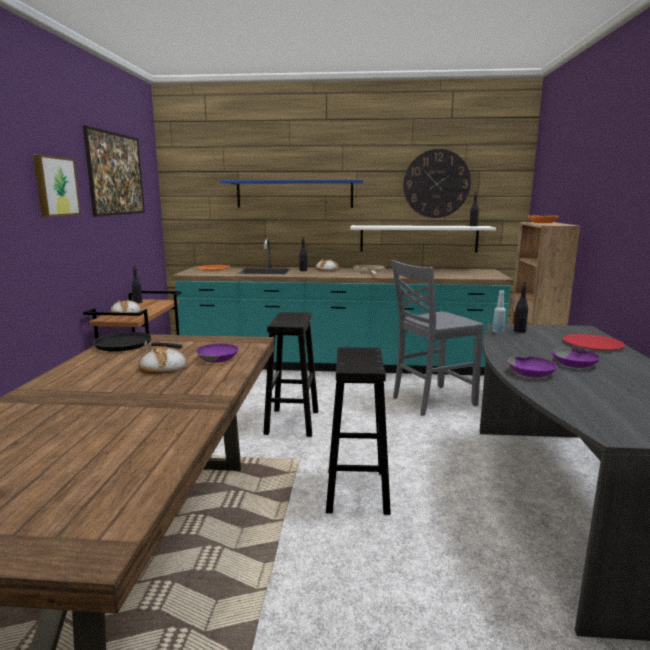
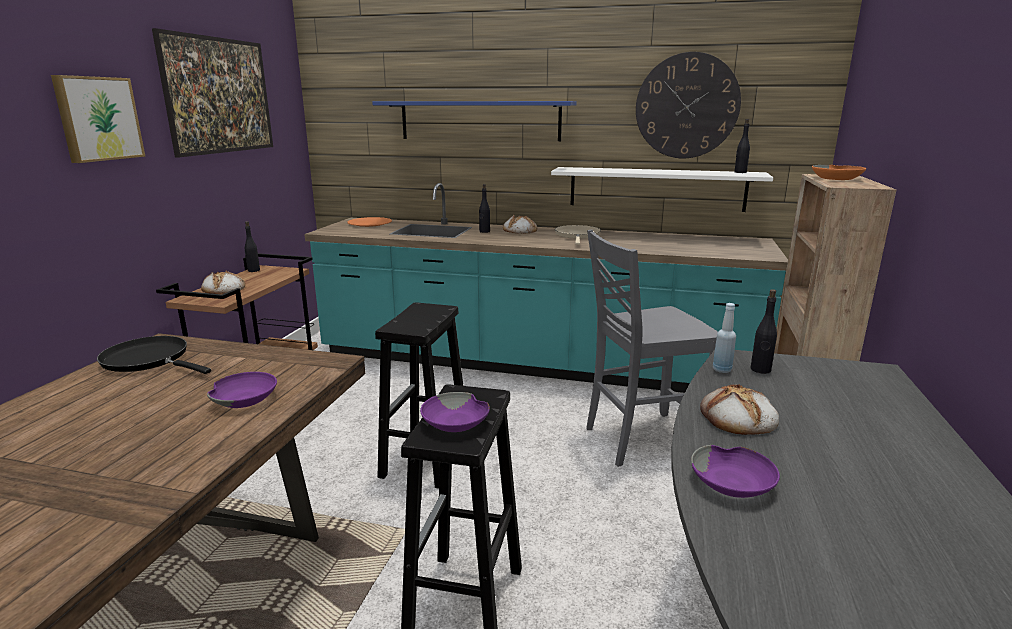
camera: 10 degrees right, 5 degrees up
(162, 367) = (153, 411): bread -> bread (737, 418)
(575, 364) = (827, 465): purple bowl -> purple bowl (455, 422)
(592, 344) = (880, 412): red plate -> none

